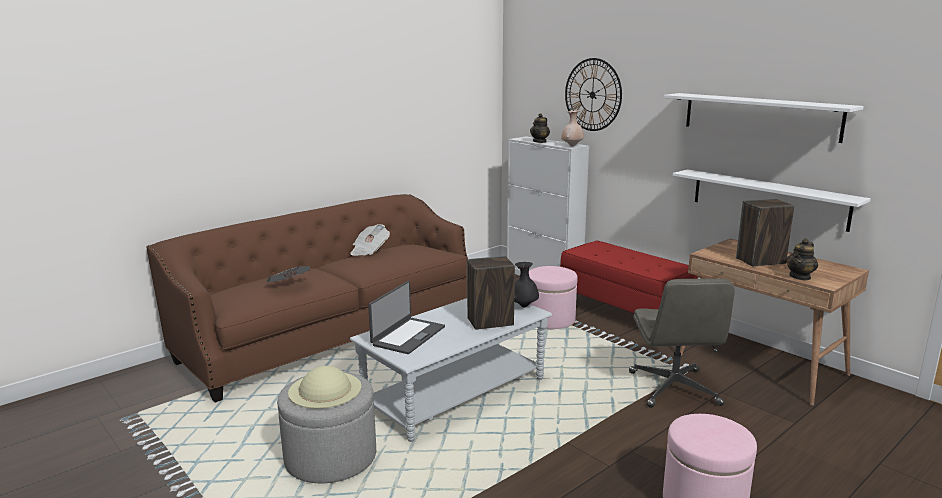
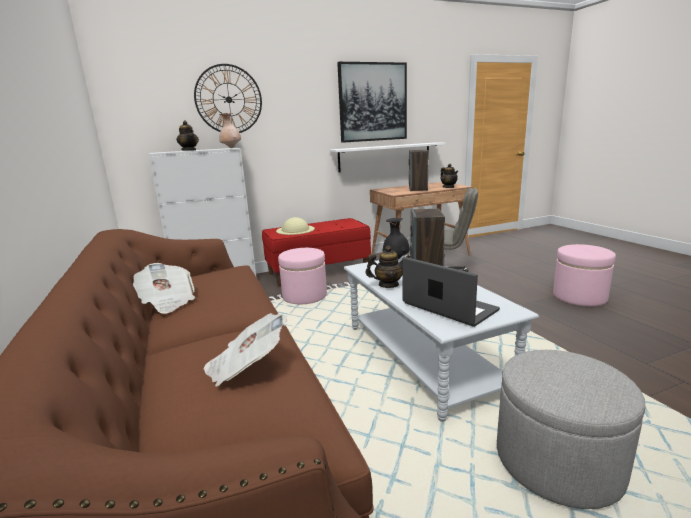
camera: 70 degrees left, 0 degrees up
(325, 389) = (571, 377): beige hat -> beige hat (295, 230)
(449, 310) = (388, 285): none -> teapot
(760, 116) = (373, 102): white shelf -> picture

